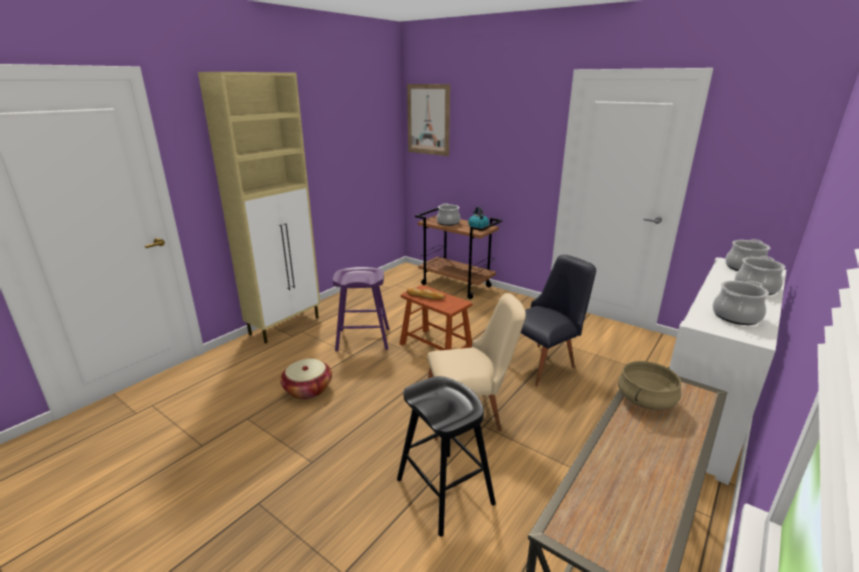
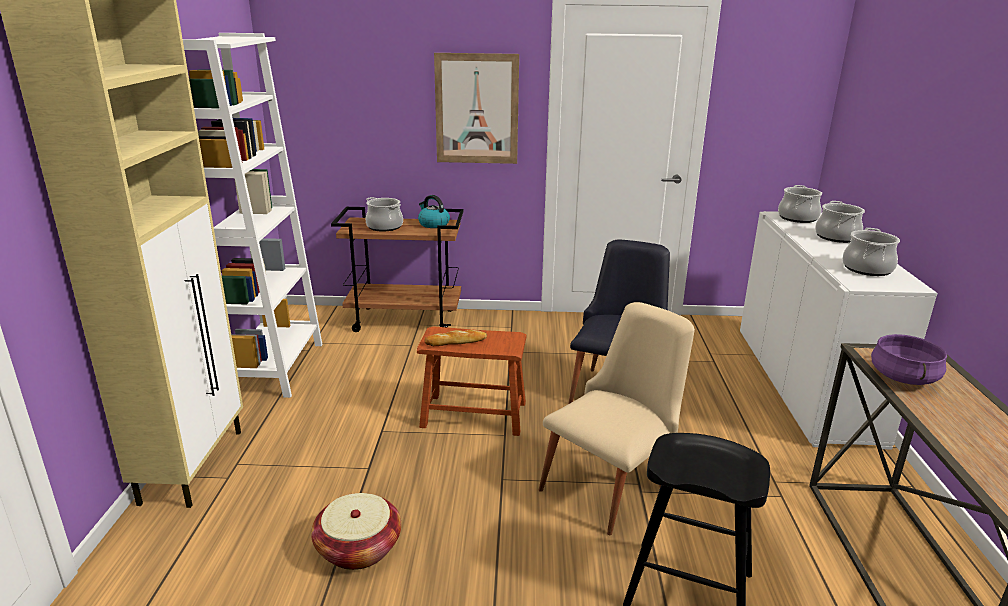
camera: 35 degrees left, 0 degrees up
(363, 339) = (357, 441): purple stool -> none
(365, 292) = (276, 368): none -> white bookcase
(428, 119) = (313, 66): picture -> picture (477, 109)
(646, 400) = (904, 377): beige cooking pot -> purple cooking pot

